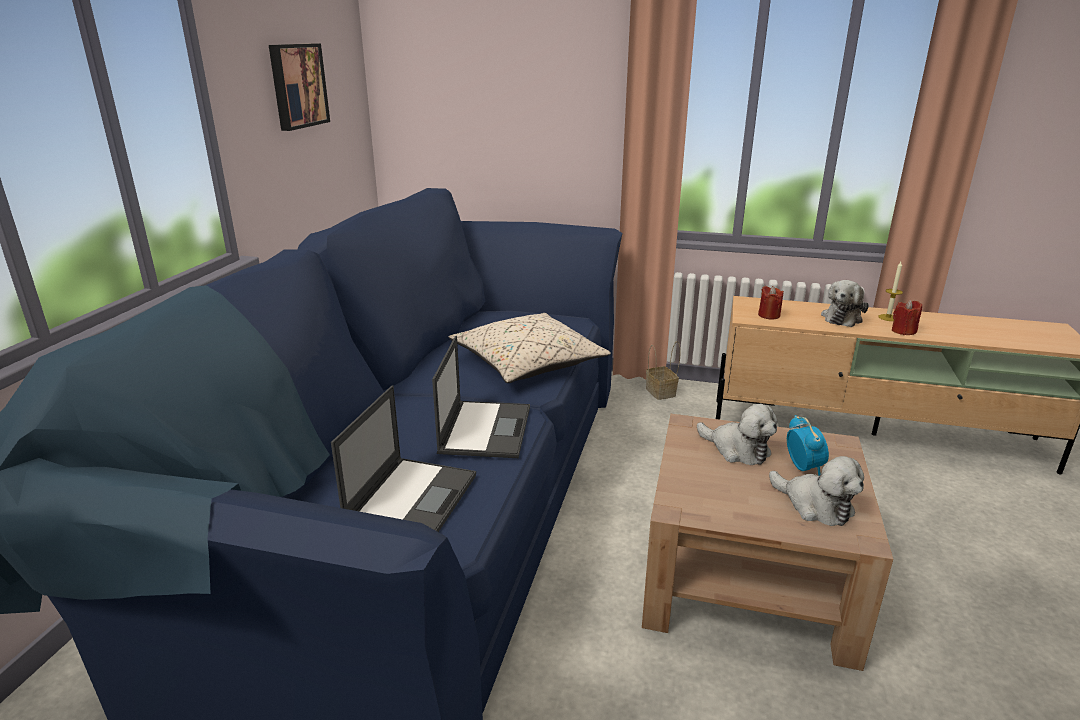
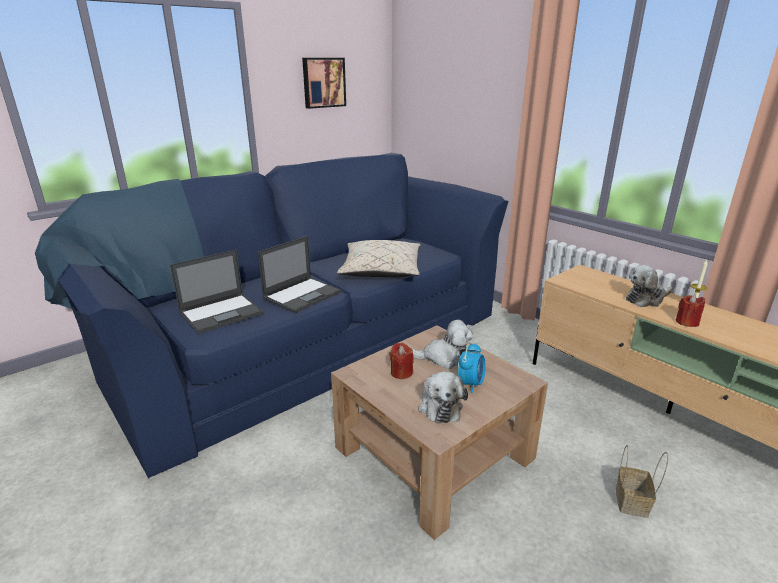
camera: 35 degrees right, 0 degrees up
(661, 392) = (525, 329): basket -> basket (632, 503)
(737, 449) = (444, 358): plush toy -> plush toy turned 75 degrees counterclockwise
(769, 315) = (583, 282): red candle -> red candle (401, 373)

